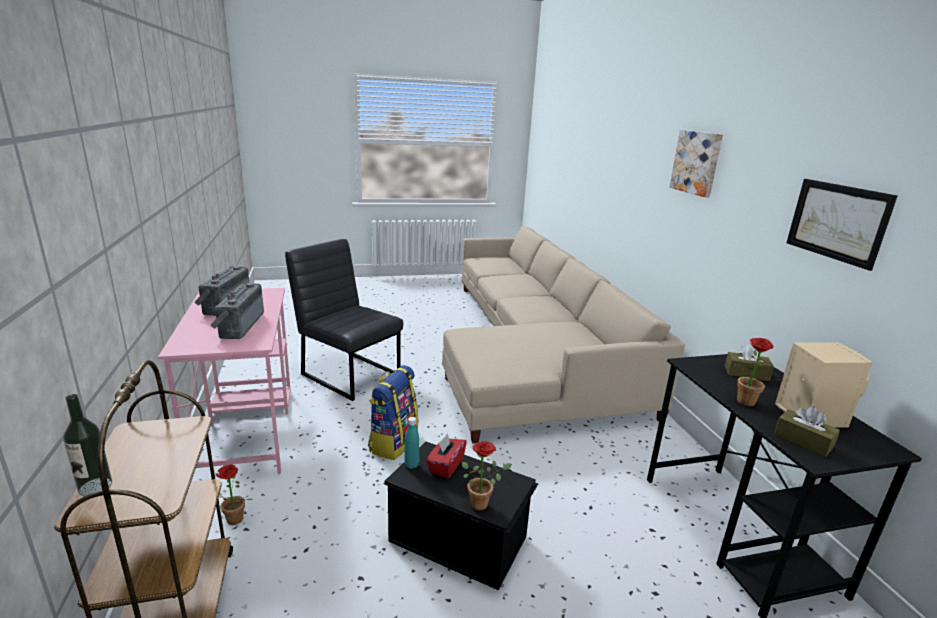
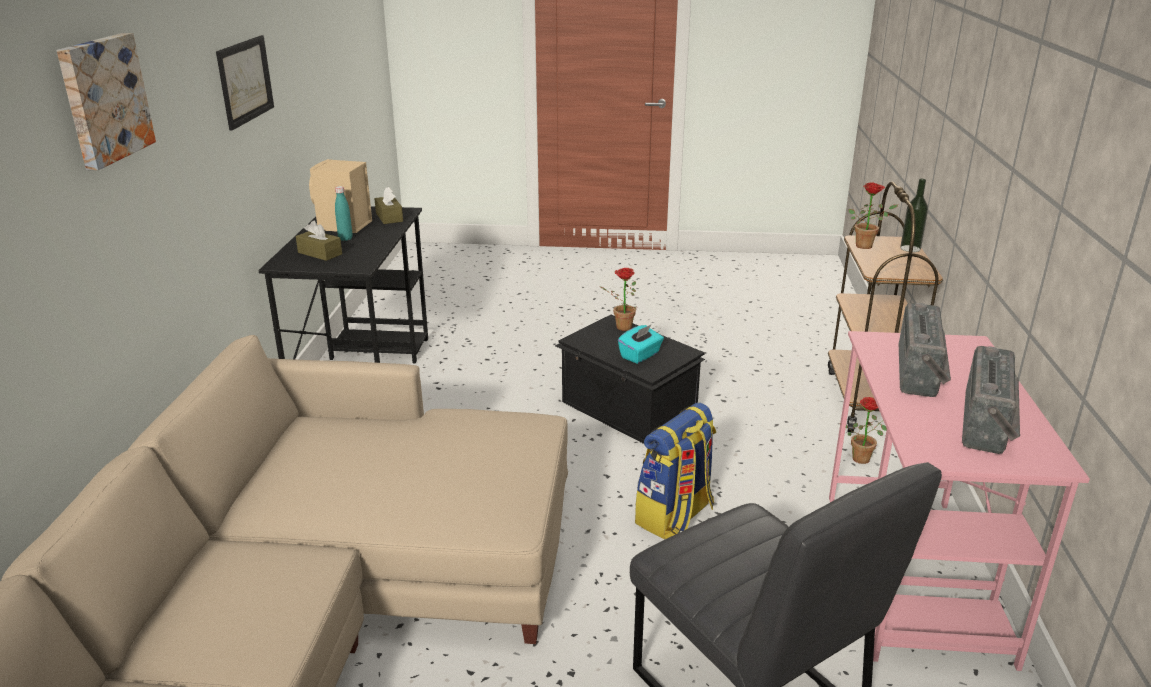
camera: 160 degrees left, 5 degrees up
(411, 465) = (675, 360): turquoise bottle -> turquoise bottle (345, 238)
(446, 466) = (640, 355): red tissue box -> turquoise tissue box
(743, 403) = (380, 237): potted plant -> potted plant (867, 246)

